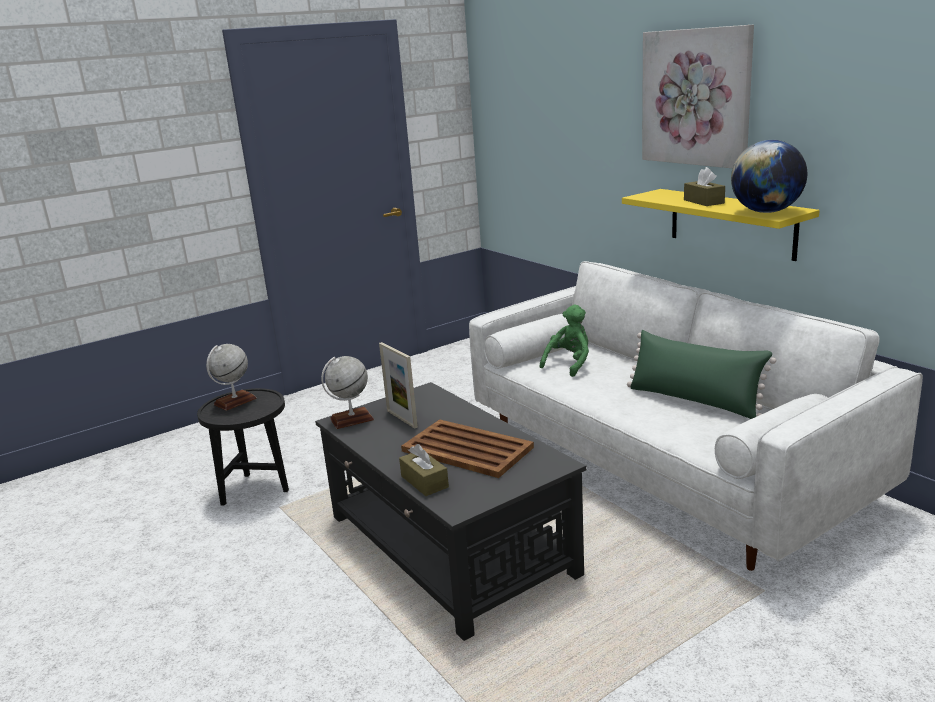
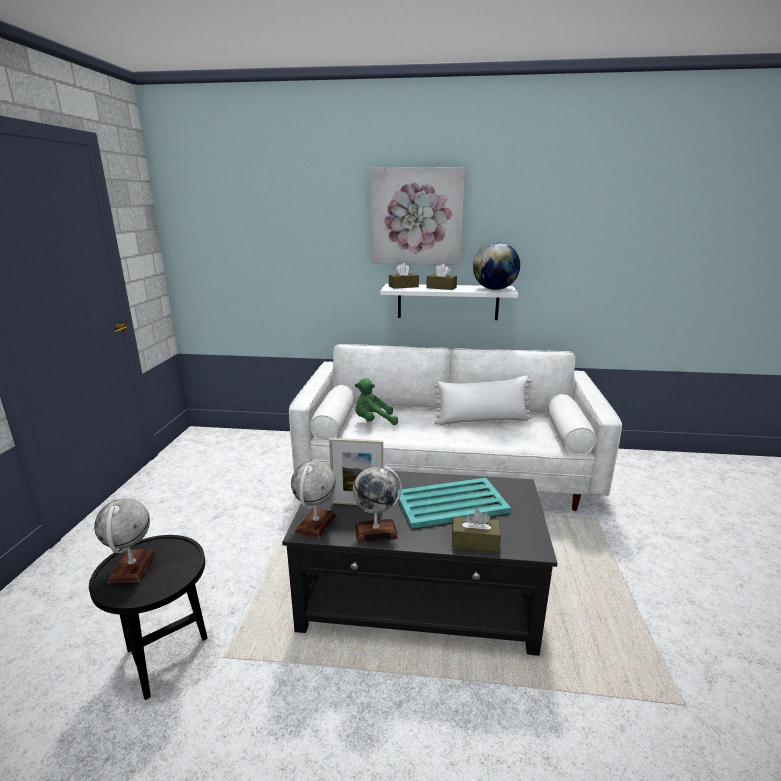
camera: 50 degrees left, 0 degrees up
(376, 442) = (376, 531): none -> globe
(468, 450) = (452, 503): brown tray -> turquoise tray
(569, 364) = (373, 421): green plush toy -> green plush toy turned 90 degrees counterclockwise
(664, 195) = (403, 286): none -> brown tissue box
(694, 401) = (482, 420): green pillow -> white pillow
(731, 223) = (447, 301): yellow shelf -> white shelf

